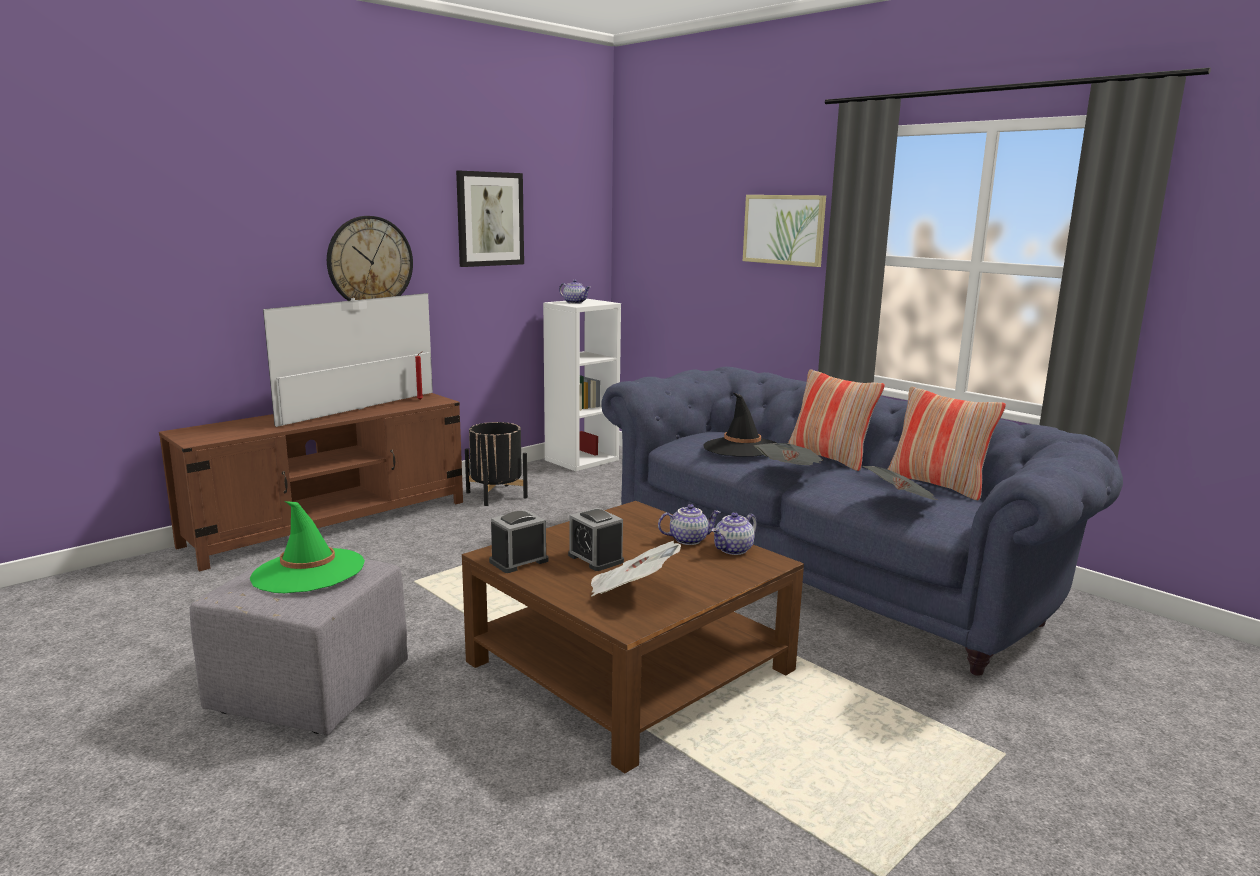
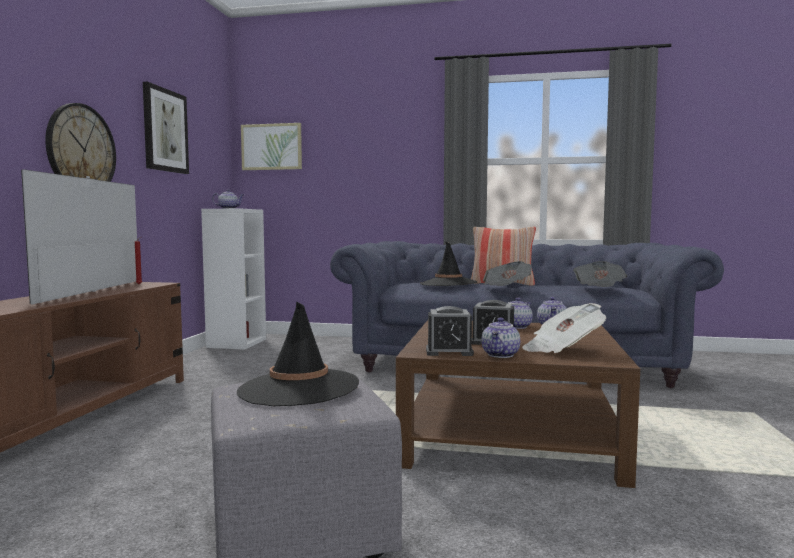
camera: 35 degrees left, 10 degrees down
(308, 571) = (299, 388): green hat -> black hat
(496, 495) = (206, 371): black planter -> none
(519, 561) = (449, 352): alarm clock -> alarm clock turned 105 degrees counterclockwise
(550, 581) = (501, 355): none -> teapot
(784, 229) = (400, 147): picture -> picture (271, 147)
(937, 485) = (586, 284): pillow -> none

